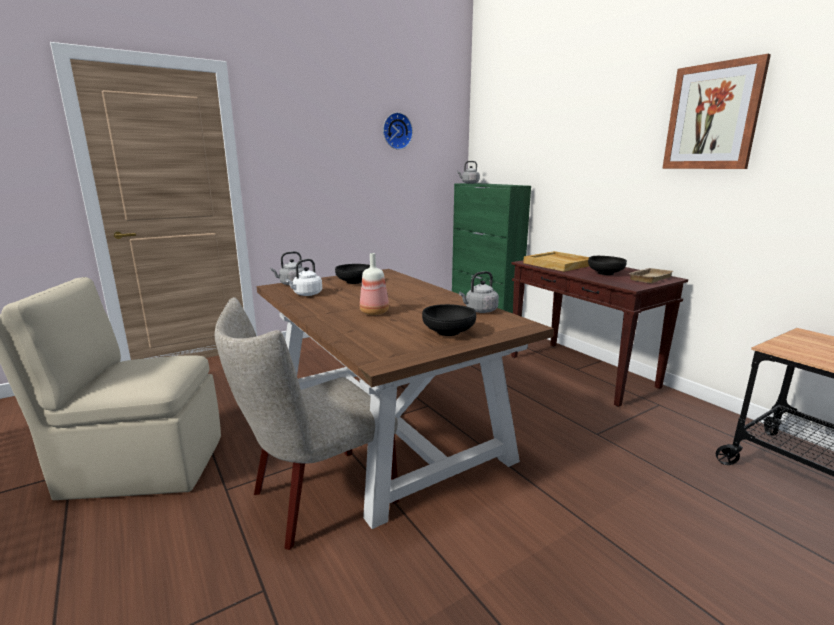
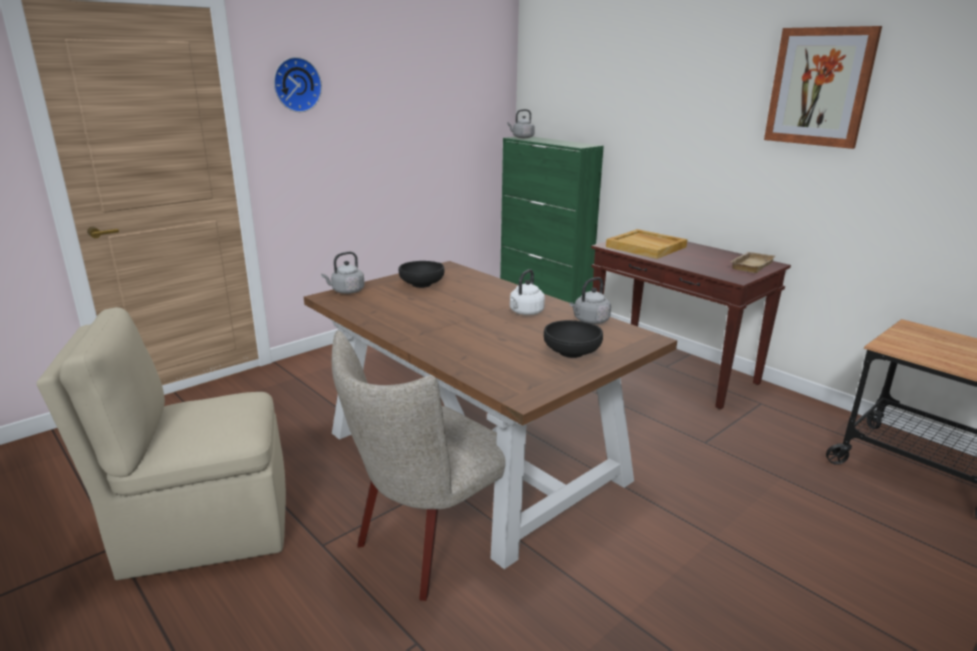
camera: 10 degrees left, 5 degrees up
(306, 294) = (376, 307): white kettle -> white kettle (525, 312)
(375, 312) = (475, 329): bottle -> none
(396, 131) = (432, 73): wall clock -> wall clock (296, 84)
(605, 273) = (702, 260): black bowl -> none

